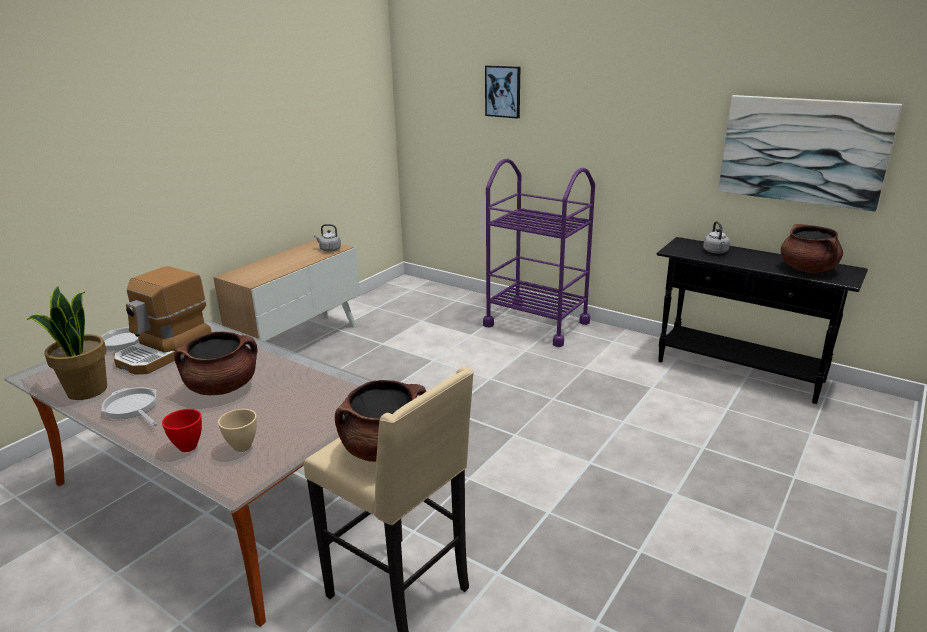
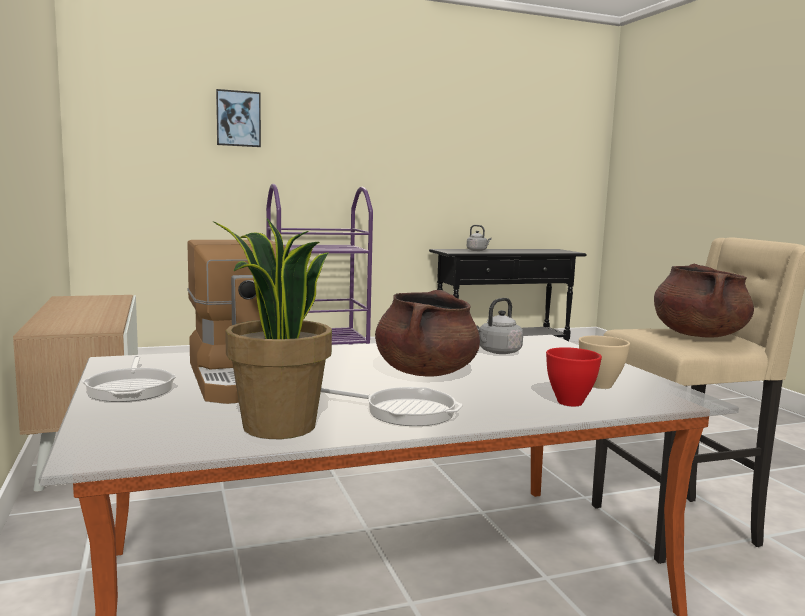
camera: 55 degrees left, 15 degrees down
(132, 408) = (404, 411): frying pan -> frying pan turned 150 degrees counterclockwise
(329, 249) = (108, 299): grey kettle -> grey kettle (498, 352)
(802, 151) = (511, 167): picture -> none
(807, 269) = (543, 251): brown cooking pot -> none

